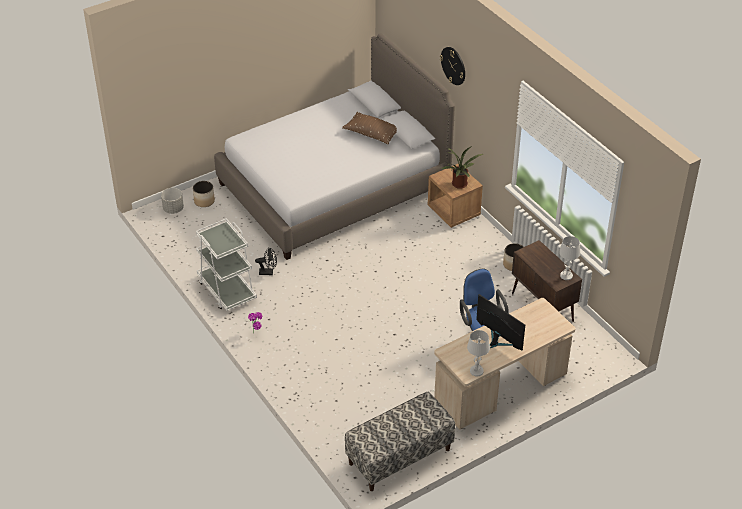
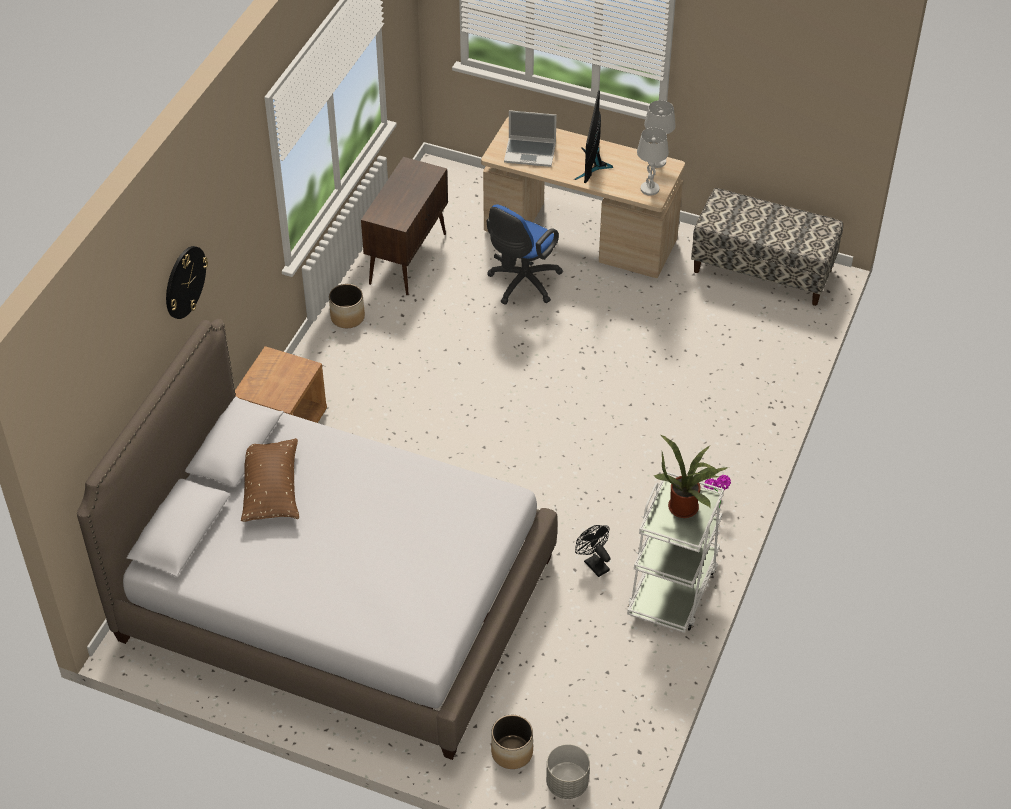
camera: 125 degrees left, 5 degrees up
(459, 185) = (285, 369): potted plant -> potted plant (686, 506)
(531, 320) = (531, 153): none -> laptop
(566, 275) = (409, 170): white table lamp -> white table lamp (649, 189)

